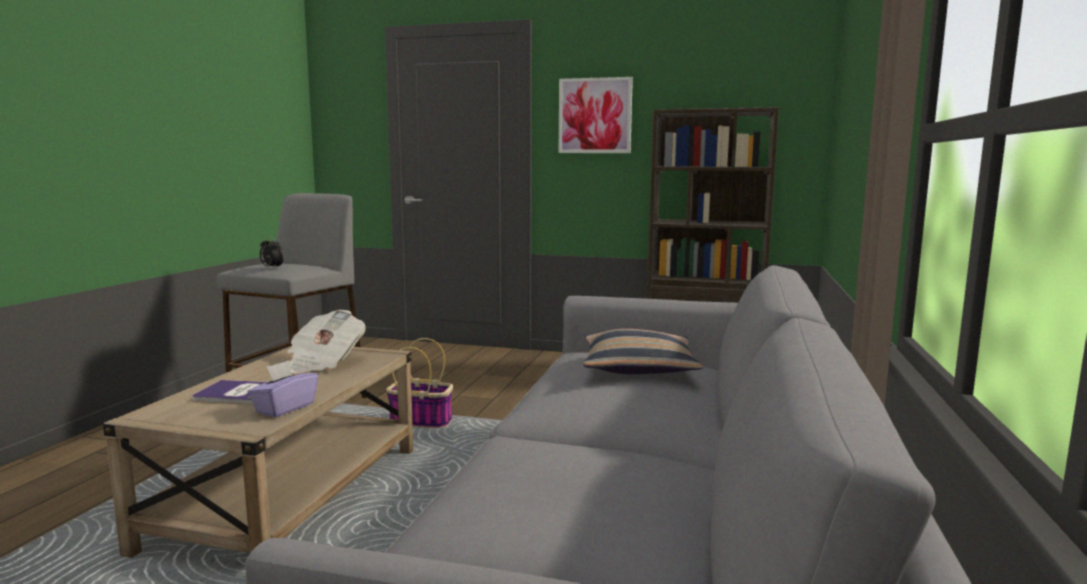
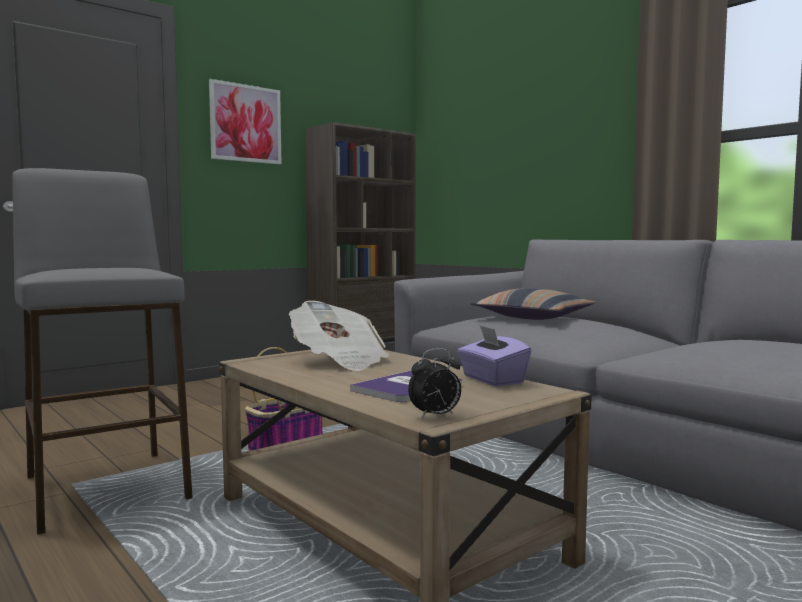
camera: 55 degrees left, 5 degrees down
(271, 268) = (118, 267): alarm clock -> alarm clock (435, 416)

